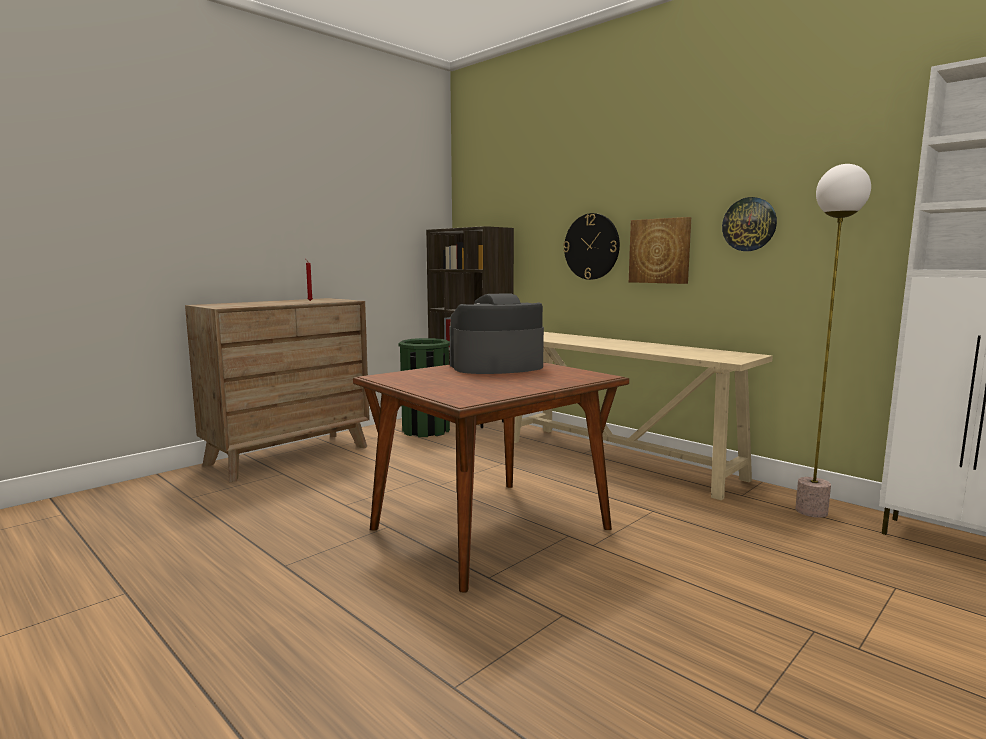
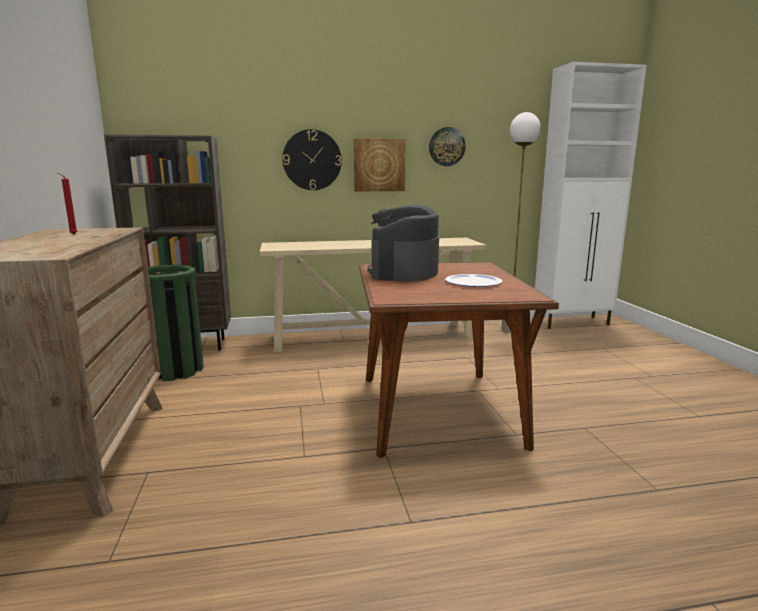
camera: 55 degrees left, 5 degrees up
(494, 383) = (473, 282): none -> plate

